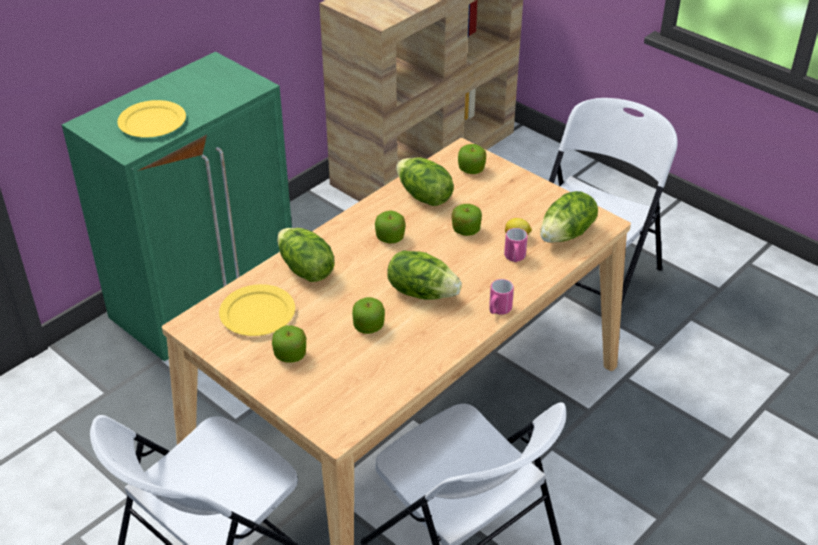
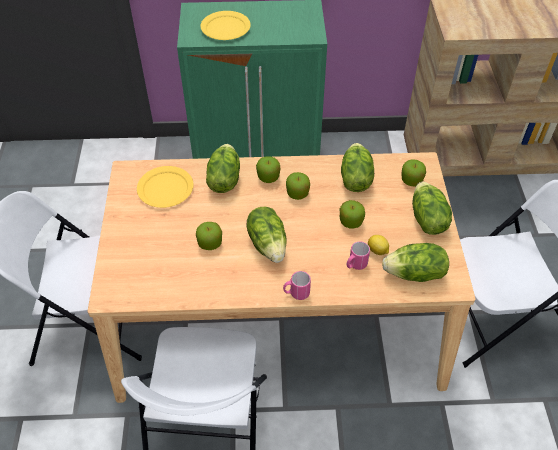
camera: 45 degrees right, 10 degrees up
(290, 355) = (148, 228): apple -> apple (268, 177)
(522, 191) = (426, 219): none -> lettuce

